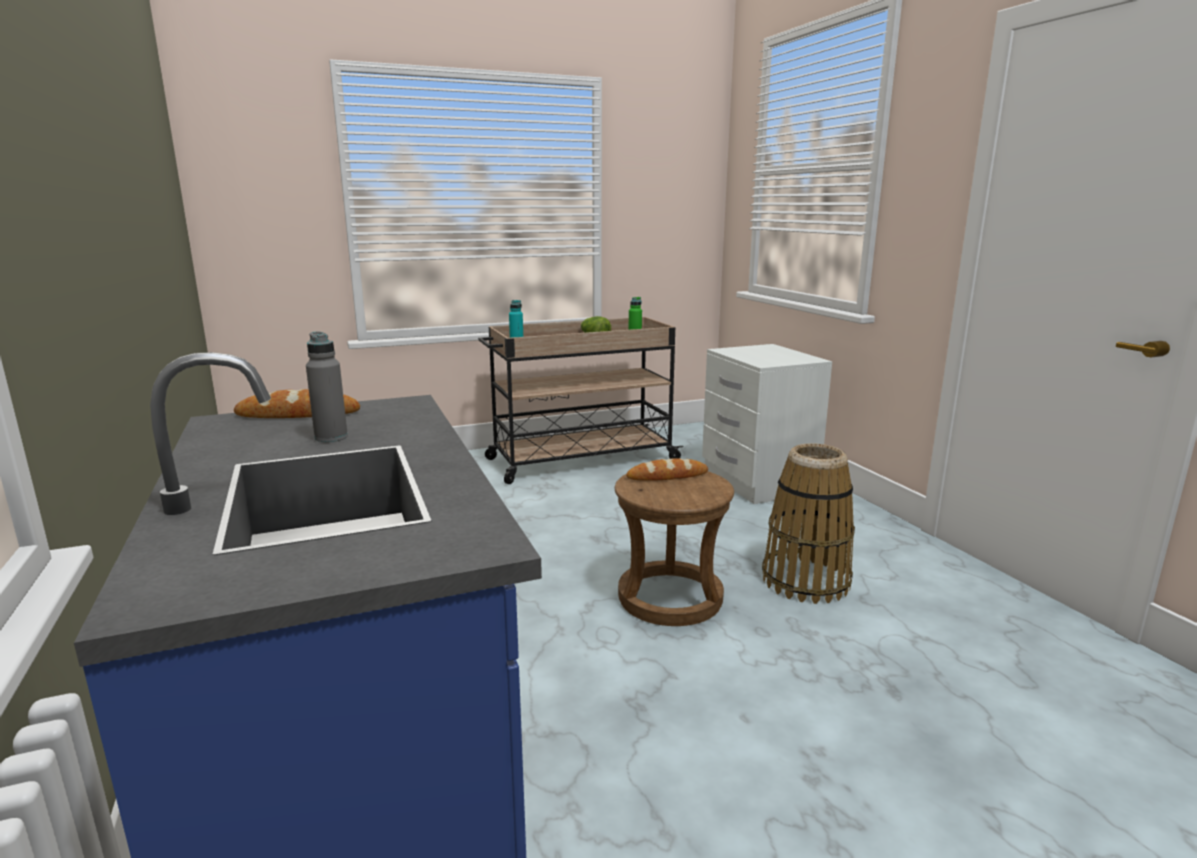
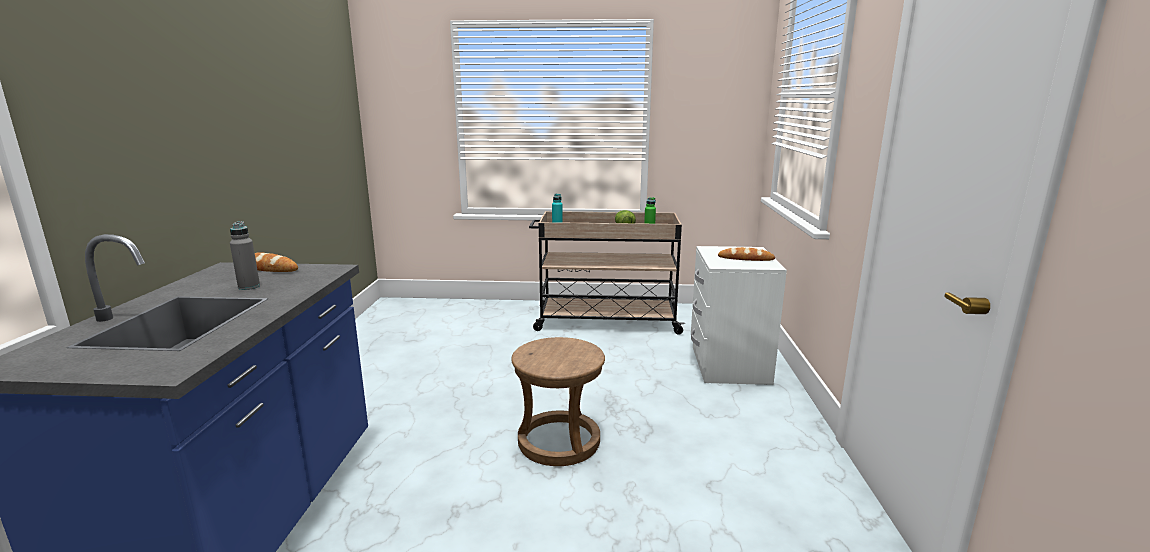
camera: 25 degrees right, 0 degrees up
(667, 476) = (564, 346): bread -> bread (745, 258)
(805, 581) = (677, 456): basket -> none

